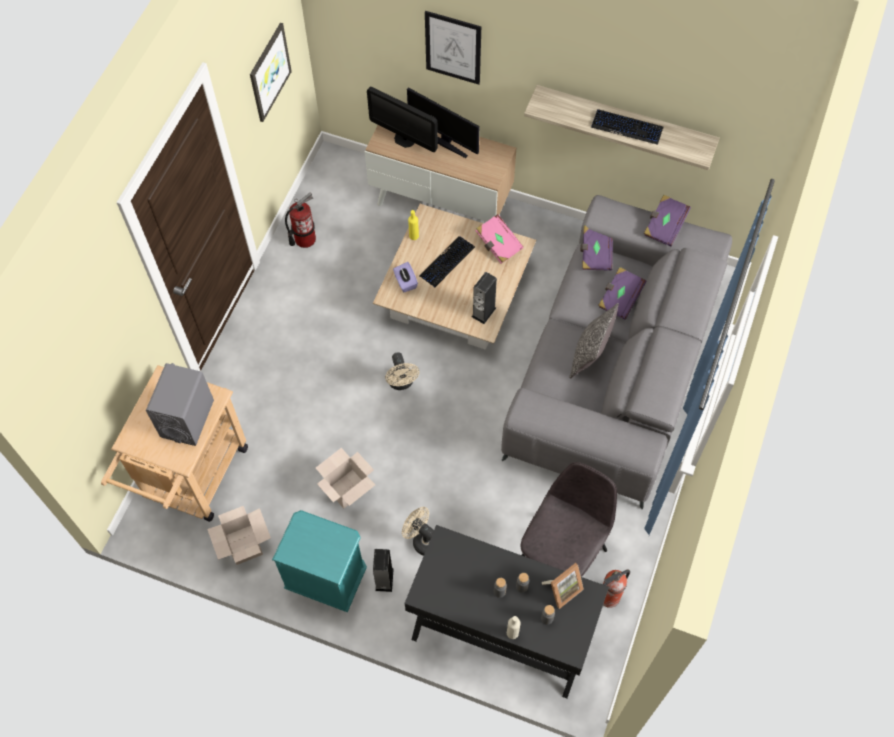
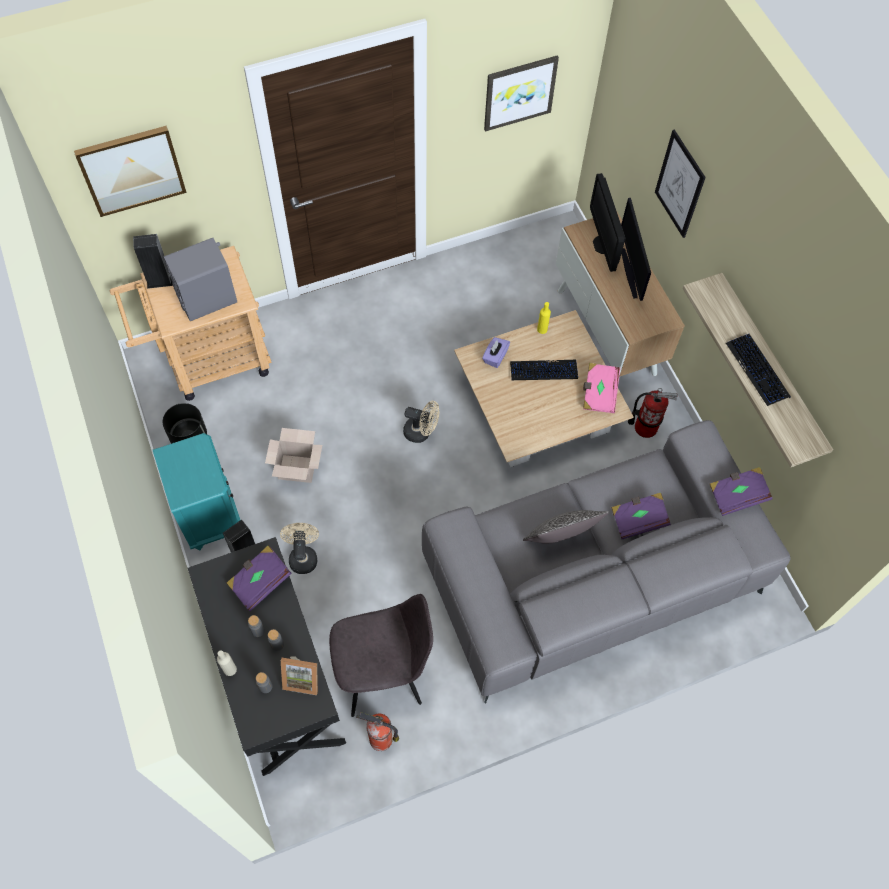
camera: 45 degrees right, 0 degrees up
(78, 360) = (131, 170): none -> picture
(243, 544) = (189, 436): cardboard box -> black planter
(304, 239) = (476, 268): fire extinguisher -> fire extinguisher (645, 427)
(401, 383) = (421, 432): beige fan -> beige fan turned 105 degrees counterclockwise
(483, 312) = (526, 432): speaker -> speaker (159, 280)
(595, 253) = (660, 467): purple book -> purple book (260, 581)

